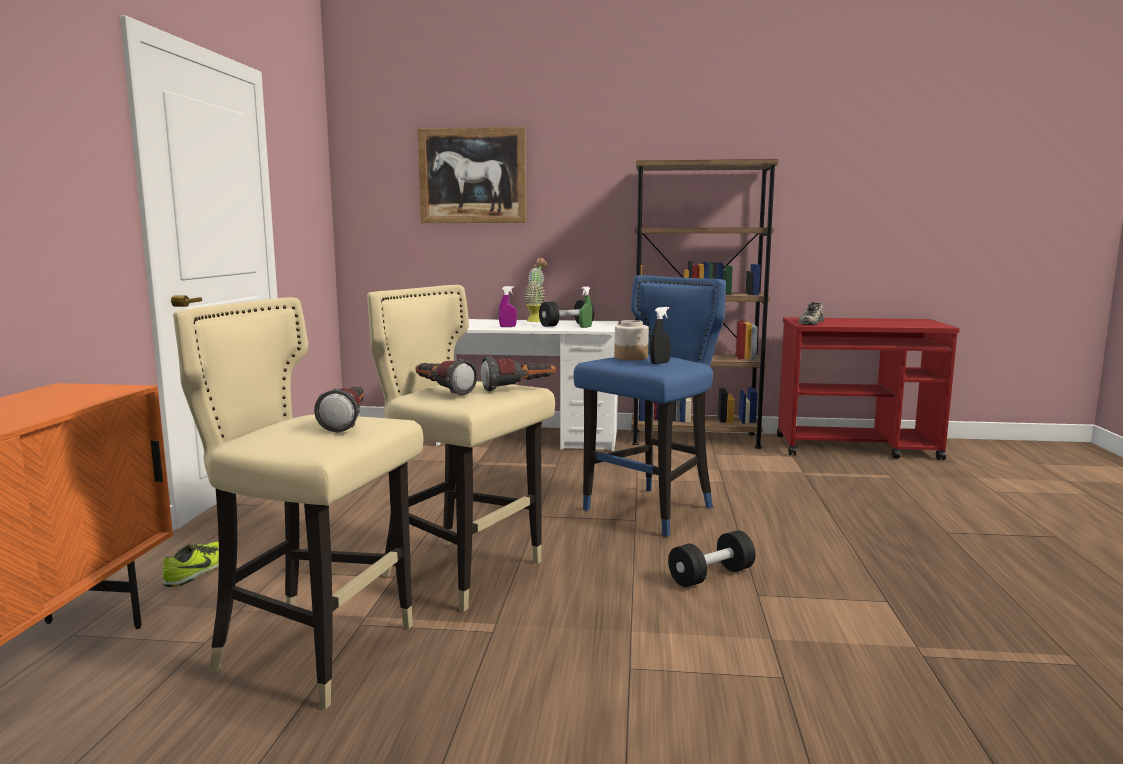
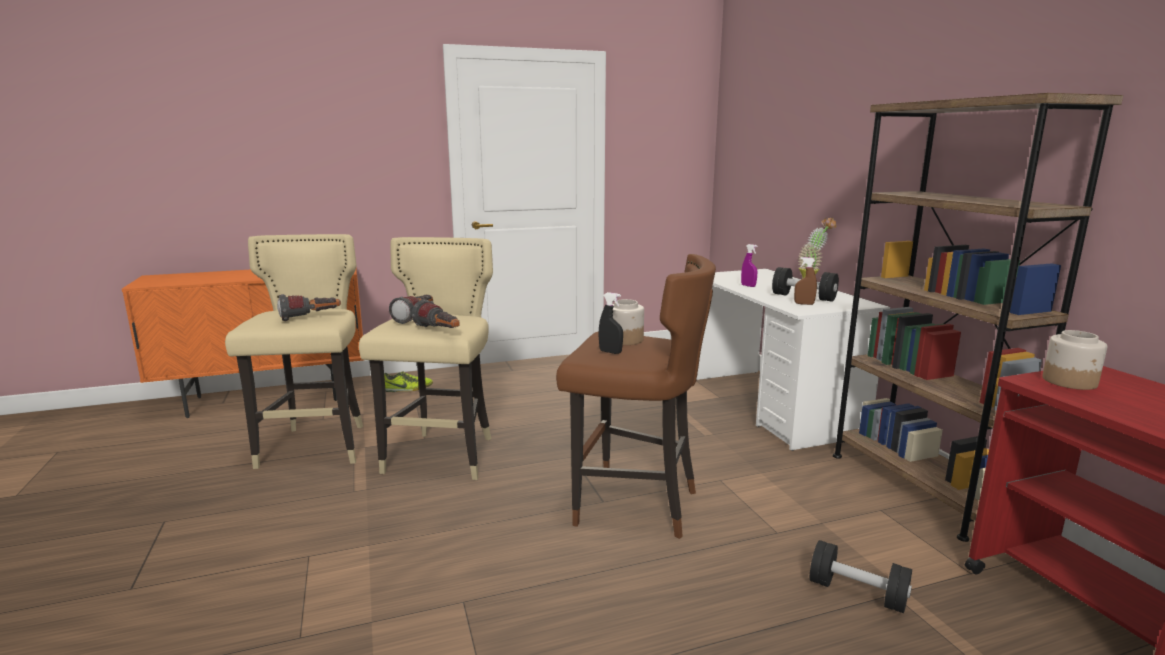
camera: 65 degrees right, 5 degrees up
(472, 176) = (794, 123): picture -> none
(585, 327) = (804, 304): green spray bottle -> brown spray bottle
(650, 511) = (634, 505): blue stool -> brown stool
(711, 576) = (493, 567): black dumbbell -> black dumbbell (857, 593)
(810, 322) = (1070, 382): shoe -> jar

